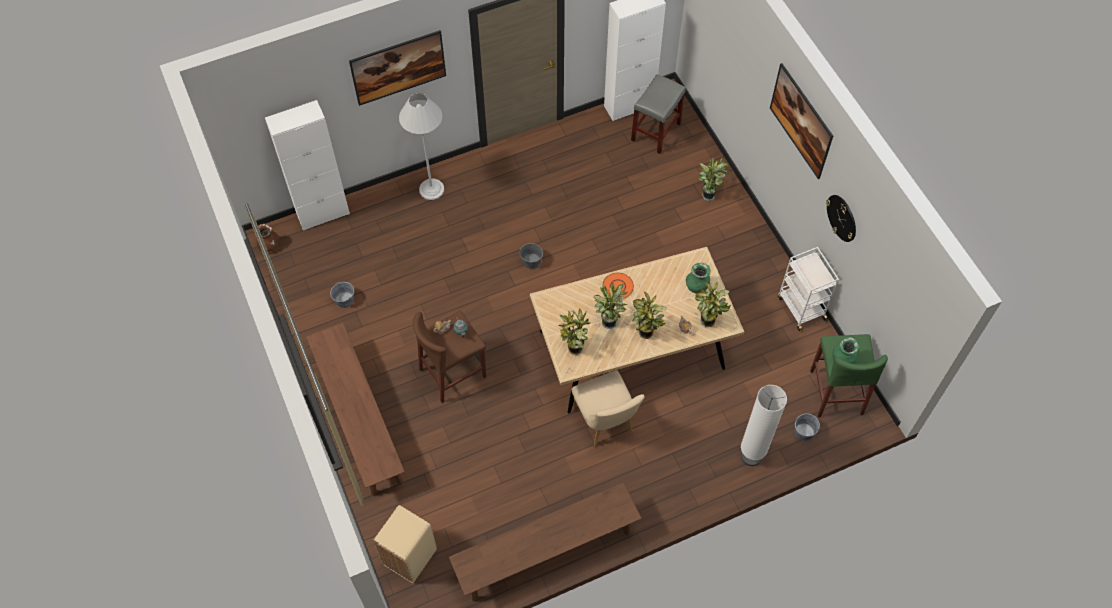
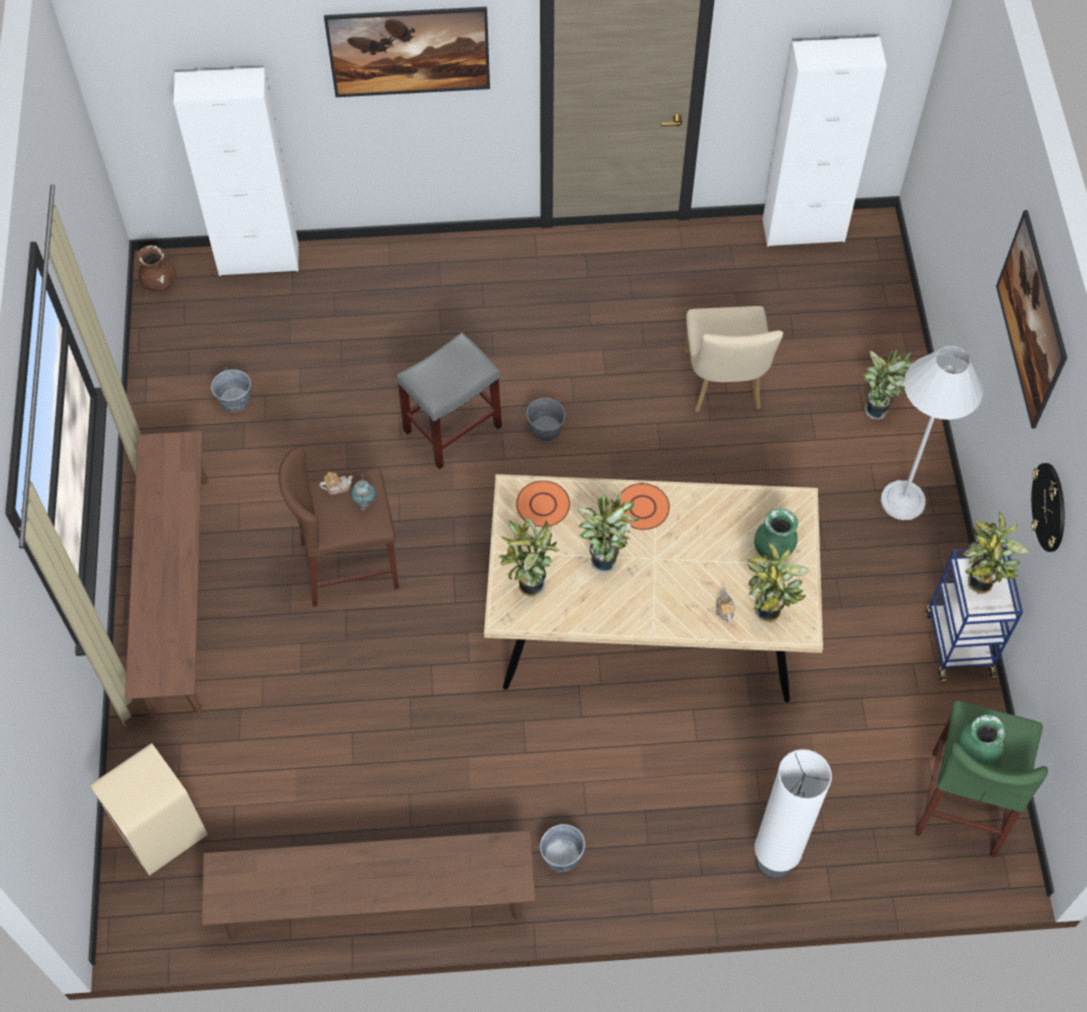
camera: 20 degrees right, 0 degrees up
(431, 189) = (437, 270): white floor lamp -> white floor lamp (903, 500)
(563, 302) = (543, 505): none -> orange plate
(605, 423) = (556, 724): beige chair -> beige chair (724, 385)
(645, 334) = (655, 600): potted plant -> potted plant (979, 585)
(656, 131) = (830, 283): grey stool -> grey stool (453, 428)
(801, 308) = (958, 642): white cart -> blue cart
(804, 432) = (881, 851): grey bucket -> grey bucket (562, 855)

